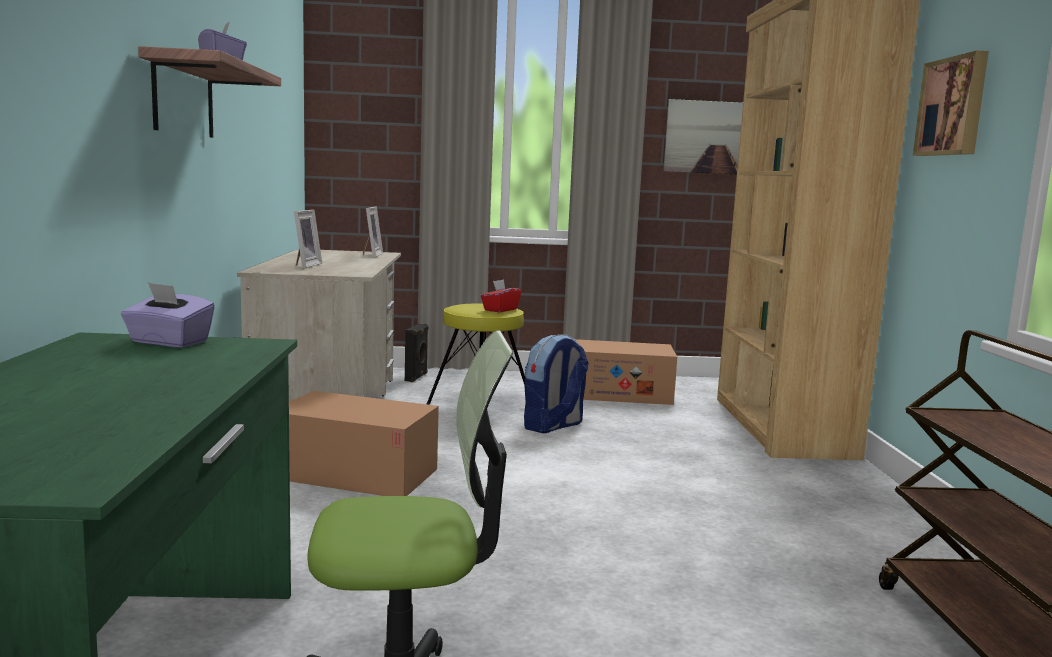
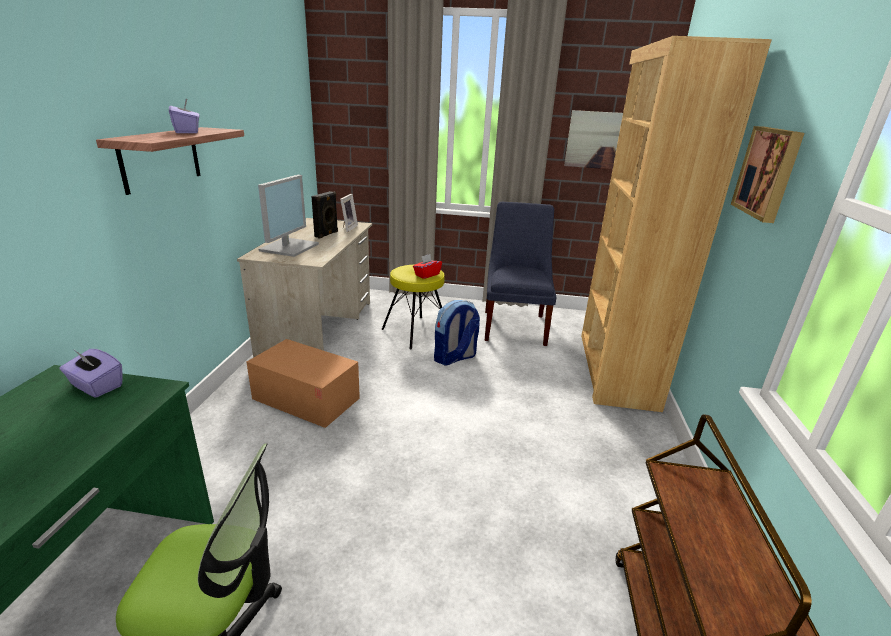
camera: 10 degrees right, 15 degrees up
(304, 265) = (289, 247): picture frame -> monitor
(417, 377) = (387, 301): black speaker -> black speaker (327, 234)
(620, 394) = (515, 325): cardboard box -> blue chair

